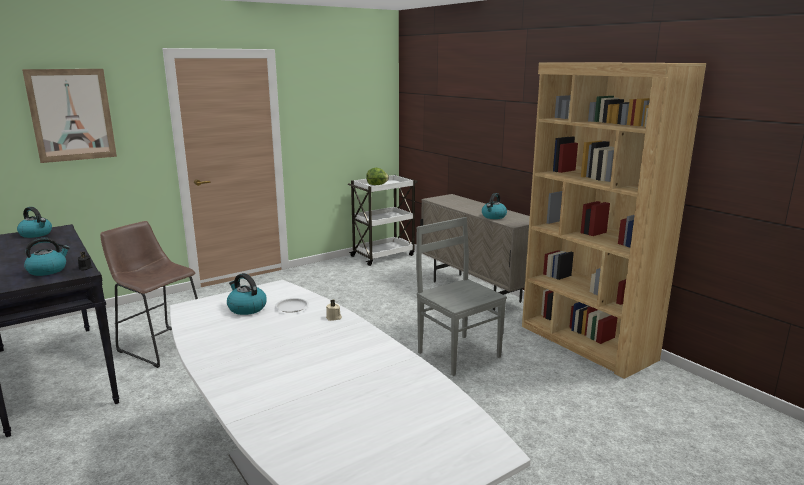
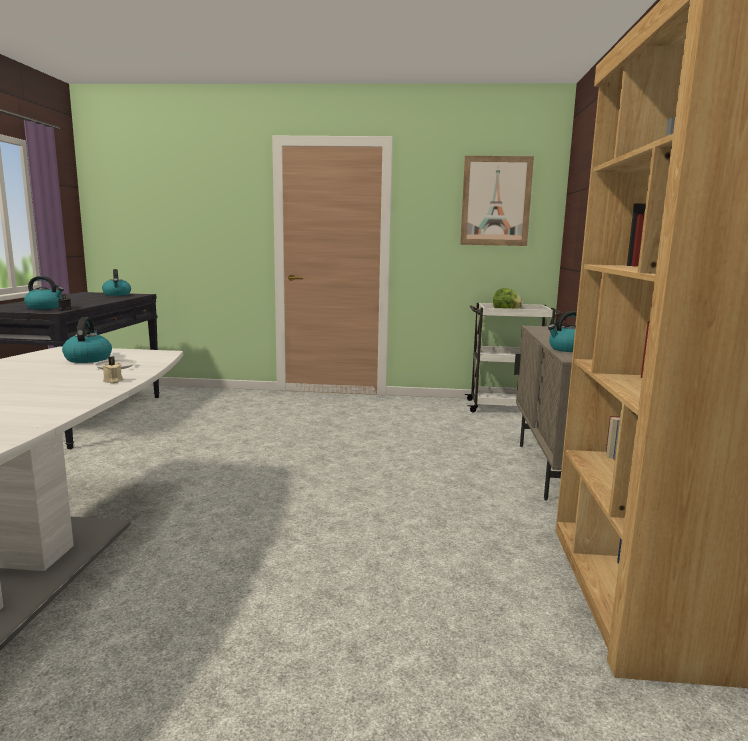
camera: 40 degrees right, 5 degrees down
(72, 115) = (187, 198): picture -> picture (496, 201)
(160, 345) = (175, 421): brown stool -> none
(457, 353) = (404, 526): grey chair -> none

